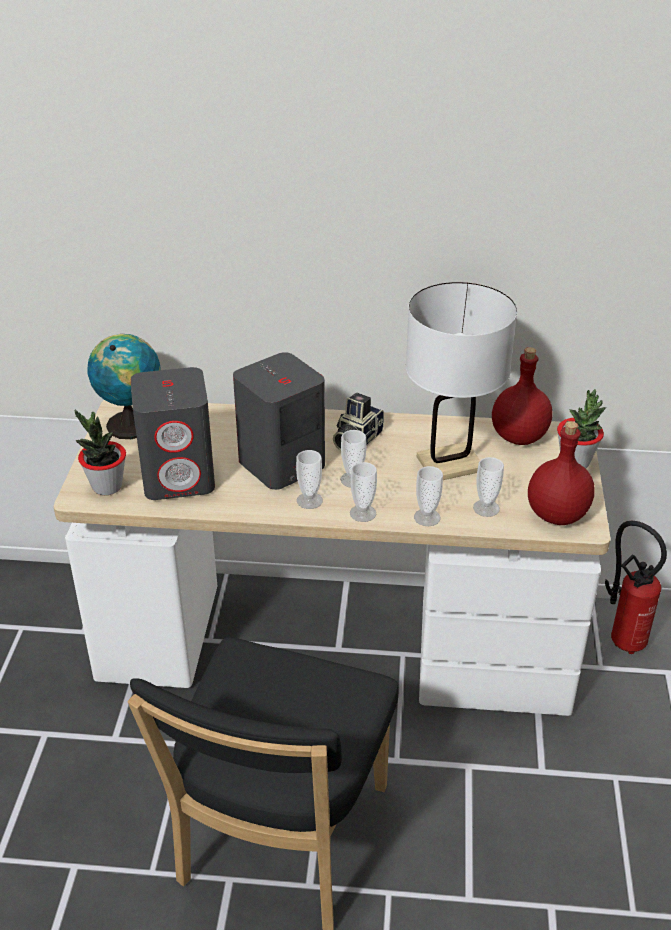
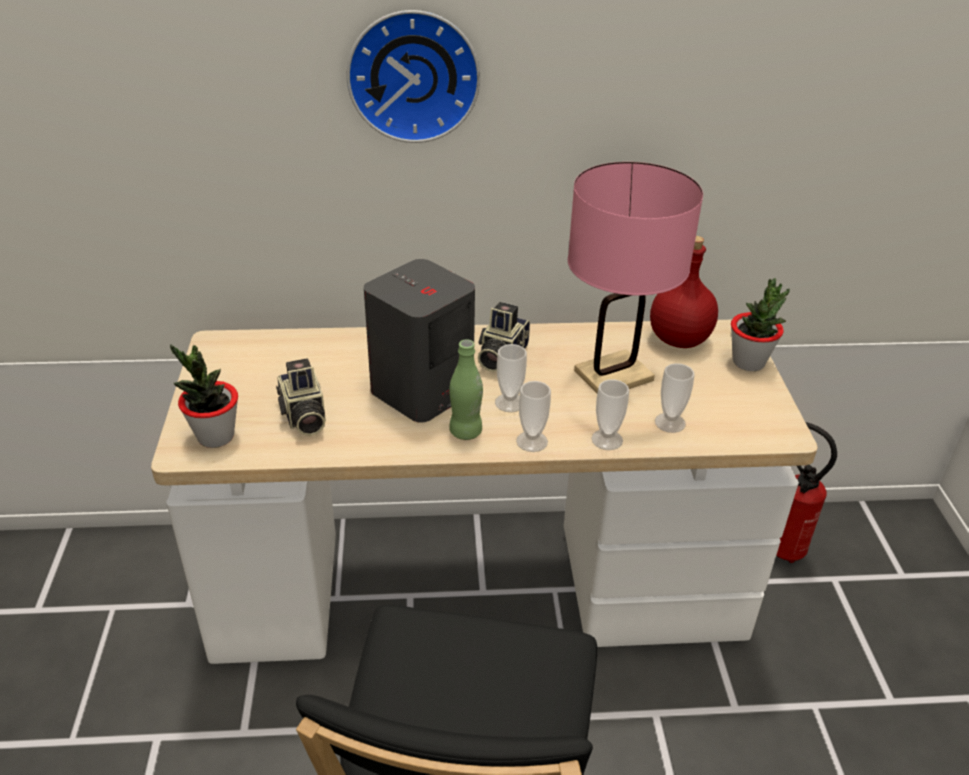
camera: 10 degrees left, 0 degrees up
(131, 423) = (233, 358): globe -> none
(179, 477) = (303, 417): grey speaker -> camera
(289, 200) = (413, 75): none -> wall clock
(309, 500) = (465, 432): cup -> green bottle
(449, 464) = (613, 376): white table lamp -> pink table lamp
(556, 515) = (749, 424): red bottle -> none

